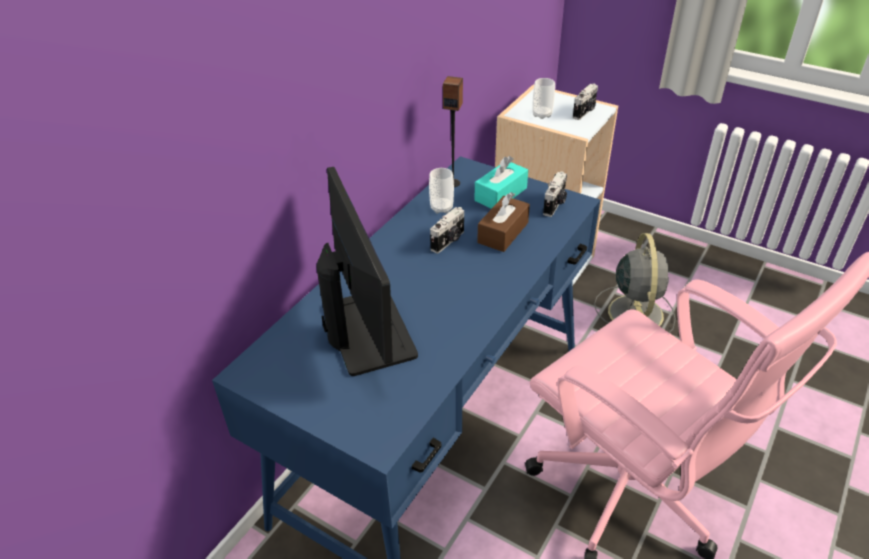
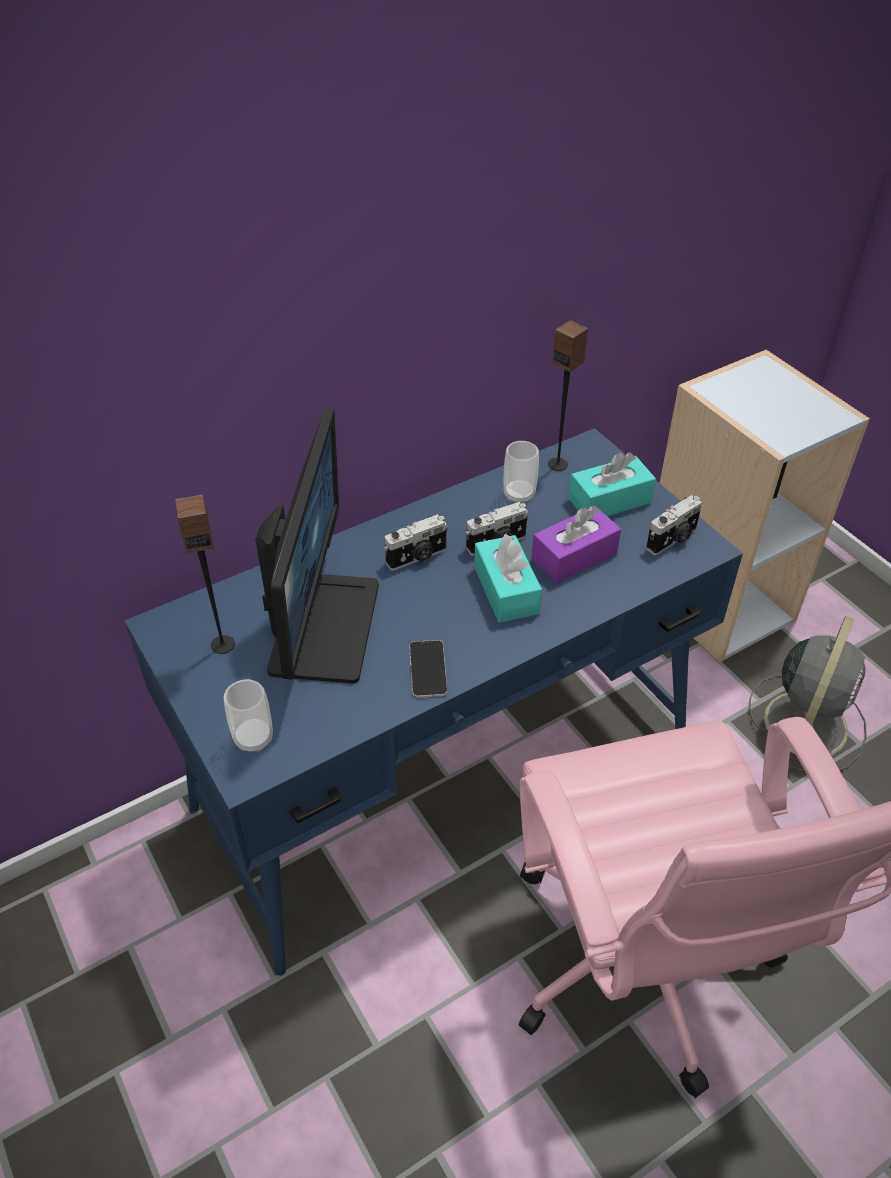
camera: 25 degrees right, 5 degrees up
(302, 368) = (222, 644): none -> speaker
(459, 331) = (428, 669): none -> phone
(475, 266) = (506, 590): none -> turquoise tissue box
(503, 233) = (574, 556): brown tissue box -> purple tissue box
(542, 114) = (744, 400): cup -> cup (254, 738)
(585, 112) = (810, 414): camera -> camera (417, 557)

